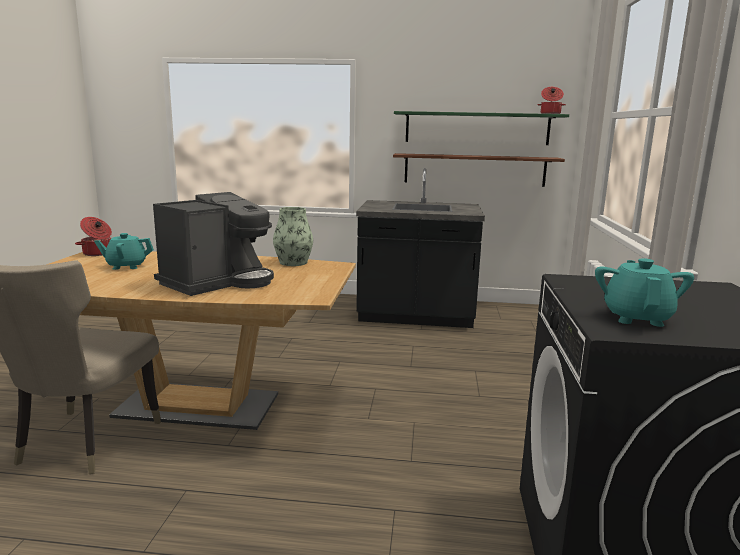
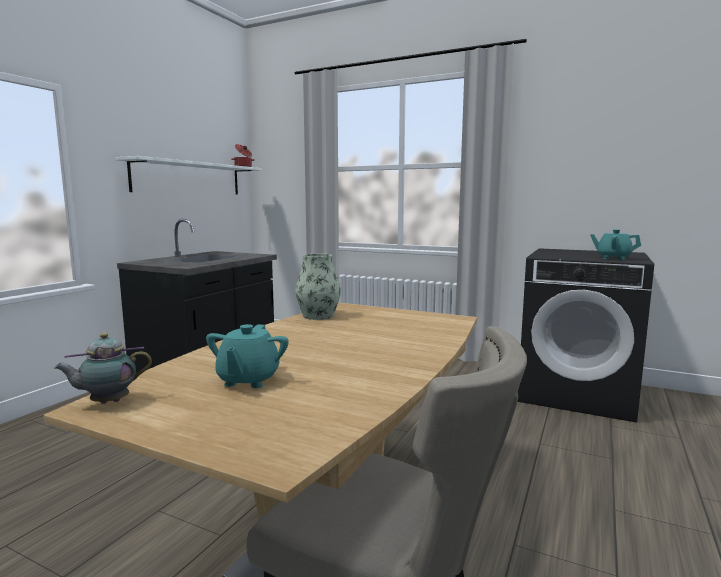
camera: 70 degrees left, 5 degrees down
(98, 253) = (107, 402): cooking pot -> teapot
(218, 282) = (383, 341): coffee machine -> none
(474, 170) = (192, 219): brown shelf -> none
(477, 128) = (189, 178): green shelf -> white shelf

